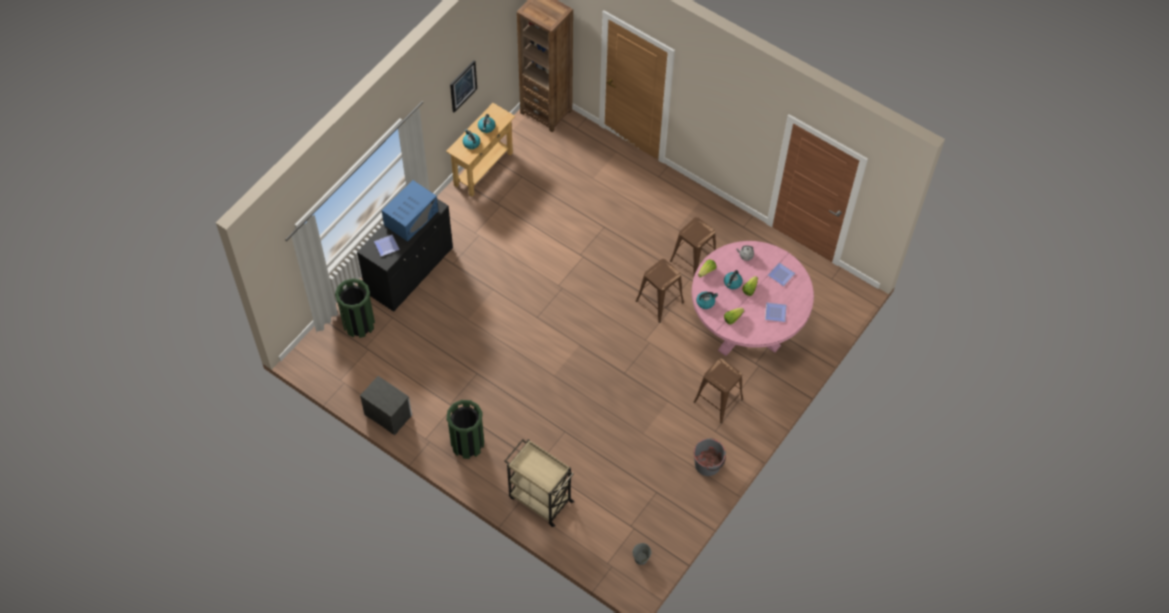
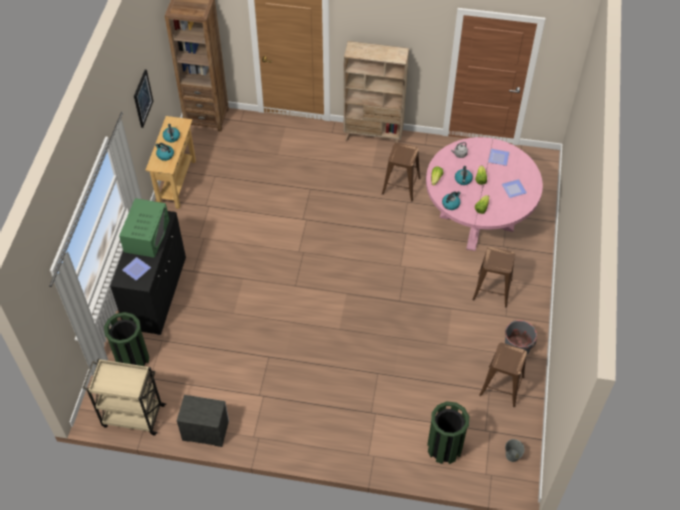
camera: 25 degrees left, 5 degrees down
(411, 218) = (147, 235): blue microwave -> green microwave
(467, 443) = (295, 423): green trash can -> green trash can (444, 448)
(539, 499) = (390, 444): beige cart -> beige cart (132, 416)
(659, 301) = (393, 229): brown stool -> brown stool (501, 386)
(697, 197) = (373, 136): none -> beige bookcase

